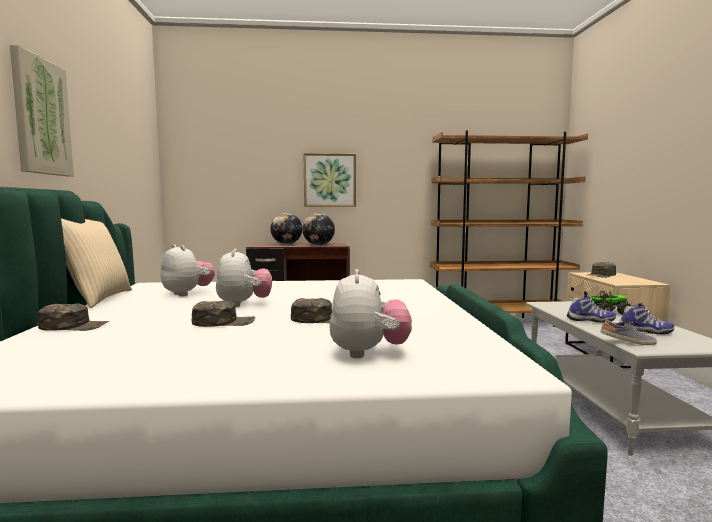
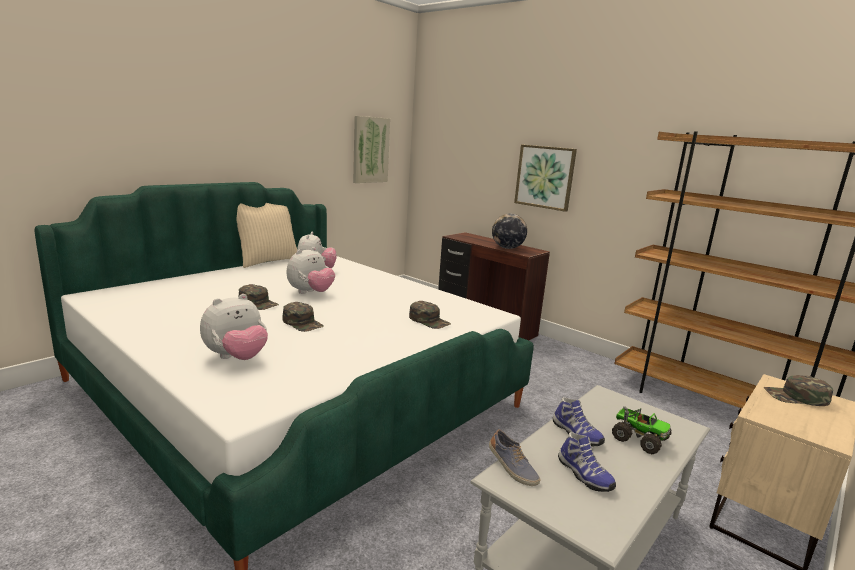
camera: 45 degrees right, 10 degrees up
(41, 117) = (249, 129): picture -> picture (370, 150)
(74, 326) = (206, 279): green cap -> green cap (429, 321)
(286, 244) = (487, 239): globe -> none

